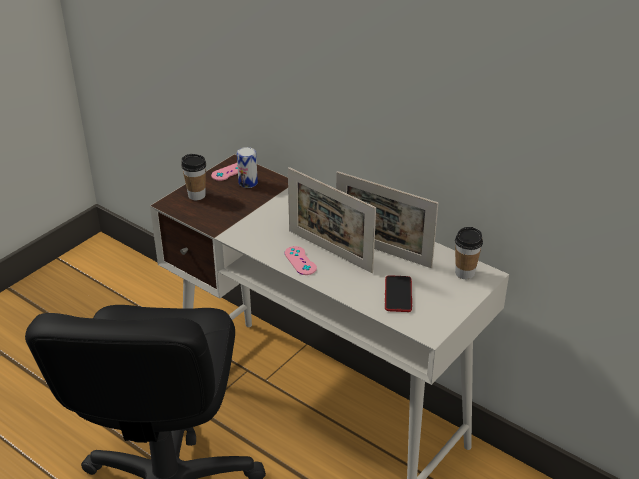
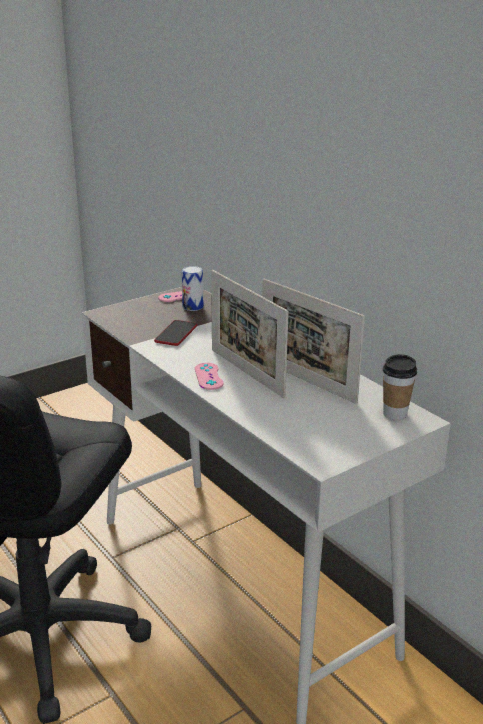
camera: 15 degrees right, 10 degrees down
(196, 195) = (133, 310): cup -> none
(398, 294) = (303, 422): phone -> phone (176, 334)

